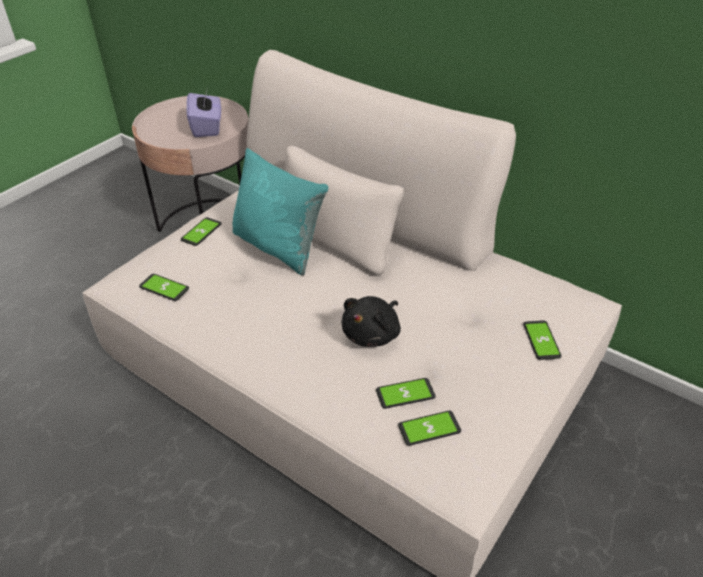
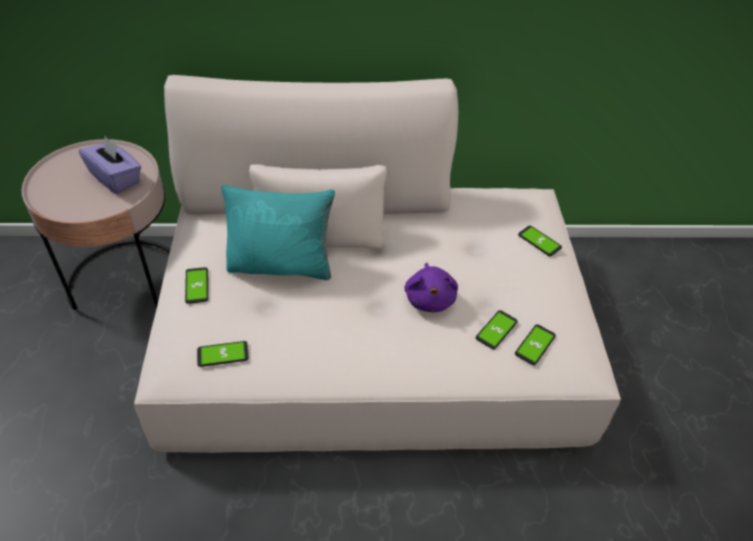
camera: 40 degrees left, 5 degrees up
(373, 334) = (430, 298): black plush toy -> purple plush toy

